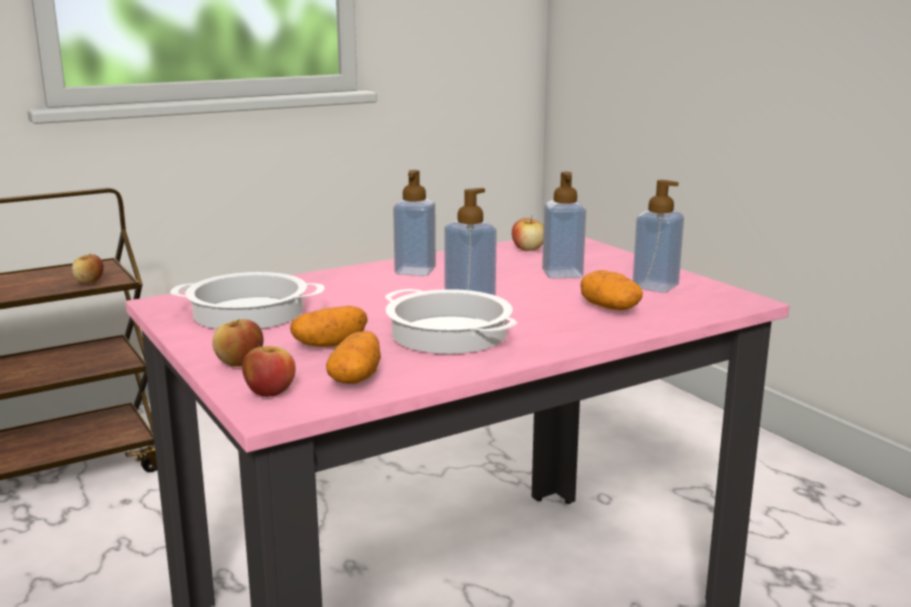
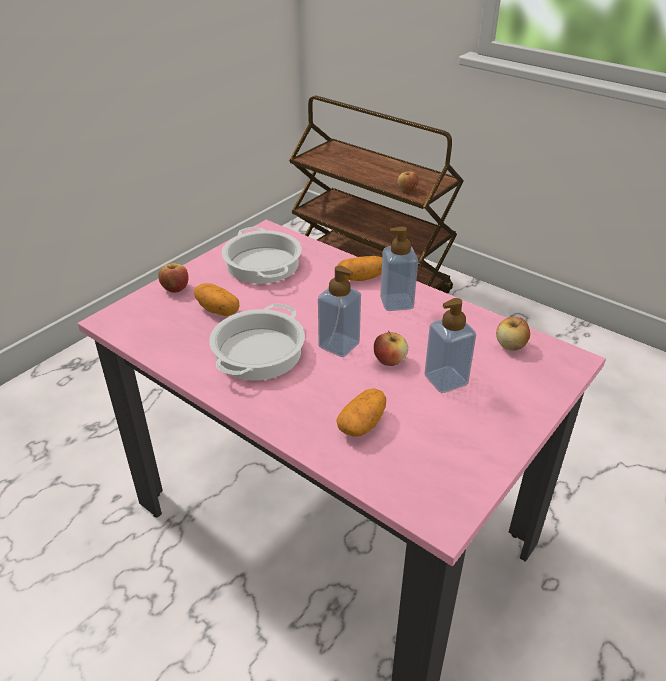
camera: 70 degrees right, 20 degrees up
(269, 392) = (135, 312): apple -> apple (390, 360)
(355, 378) = (163, 335): potato -> potato (361, 278)
(655, 286) = (447, 446): soap dispenser -> none

